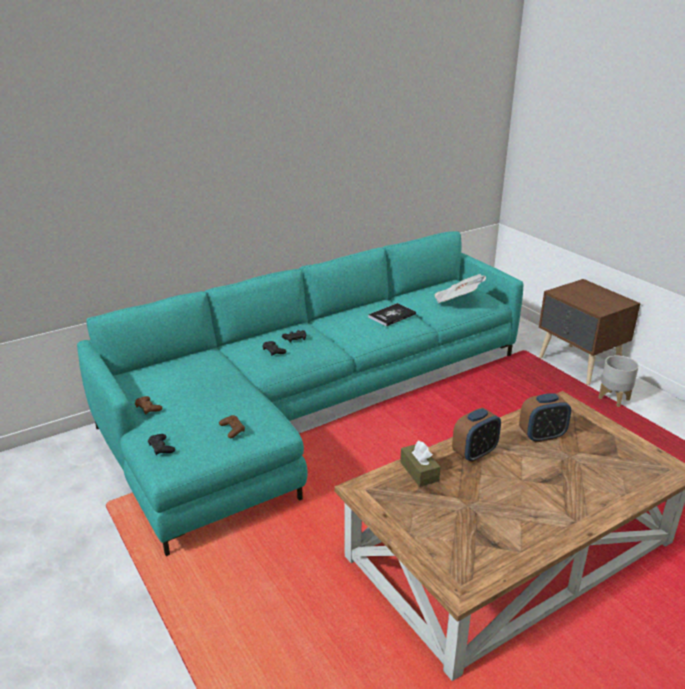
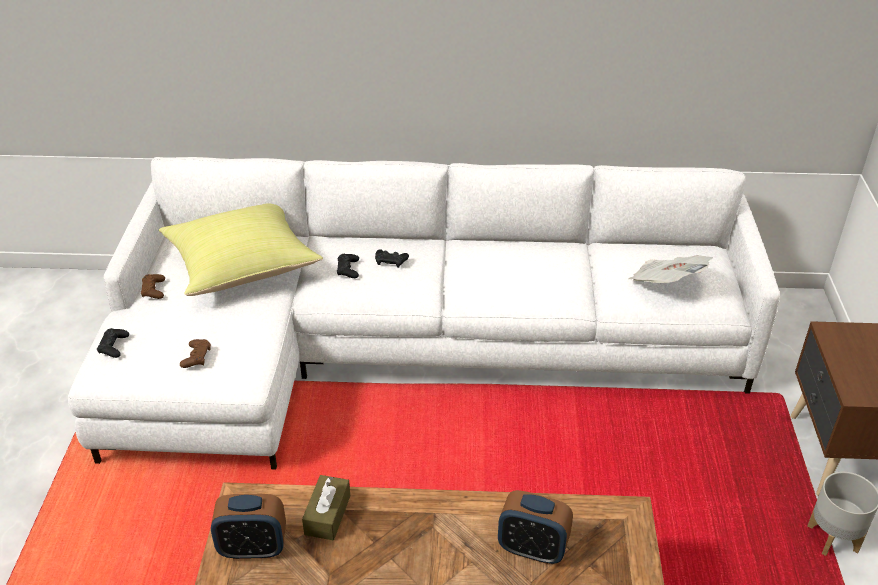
camera: 35 degrees right, 10 degrees up
(198, 373) = (242, 266): none -> yellow pillow
(308, 405) = (406, 348): turquoise sofa -> white sofa
(392, 315) = (546, 274): book -> none
(474, 453) = (418, 526): alarm clock -> alarm clock (253, 548)

